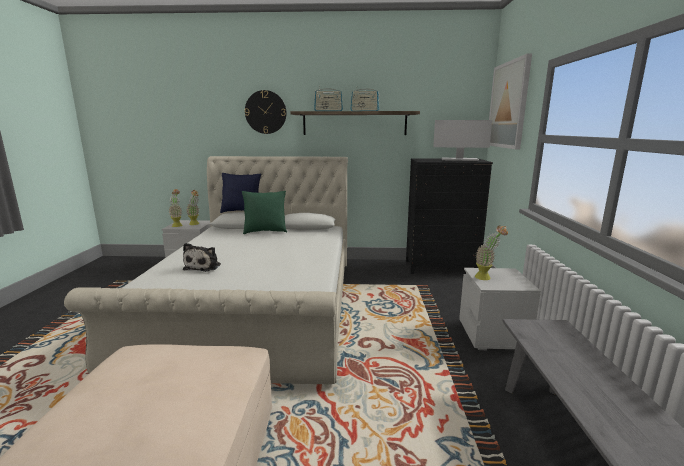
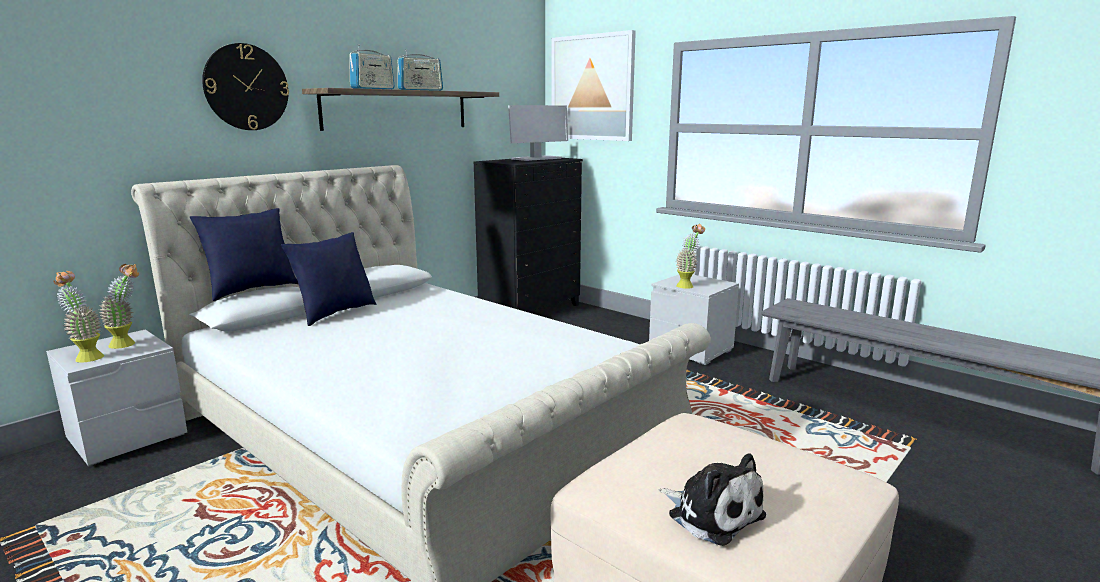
camera: 50 degrees left, 0 degrees up
(204, 266) = (417, 374): plush toy -> plush toy (712, 514)
(265, 231) = (334, 313): green pillow -> blue pillow

